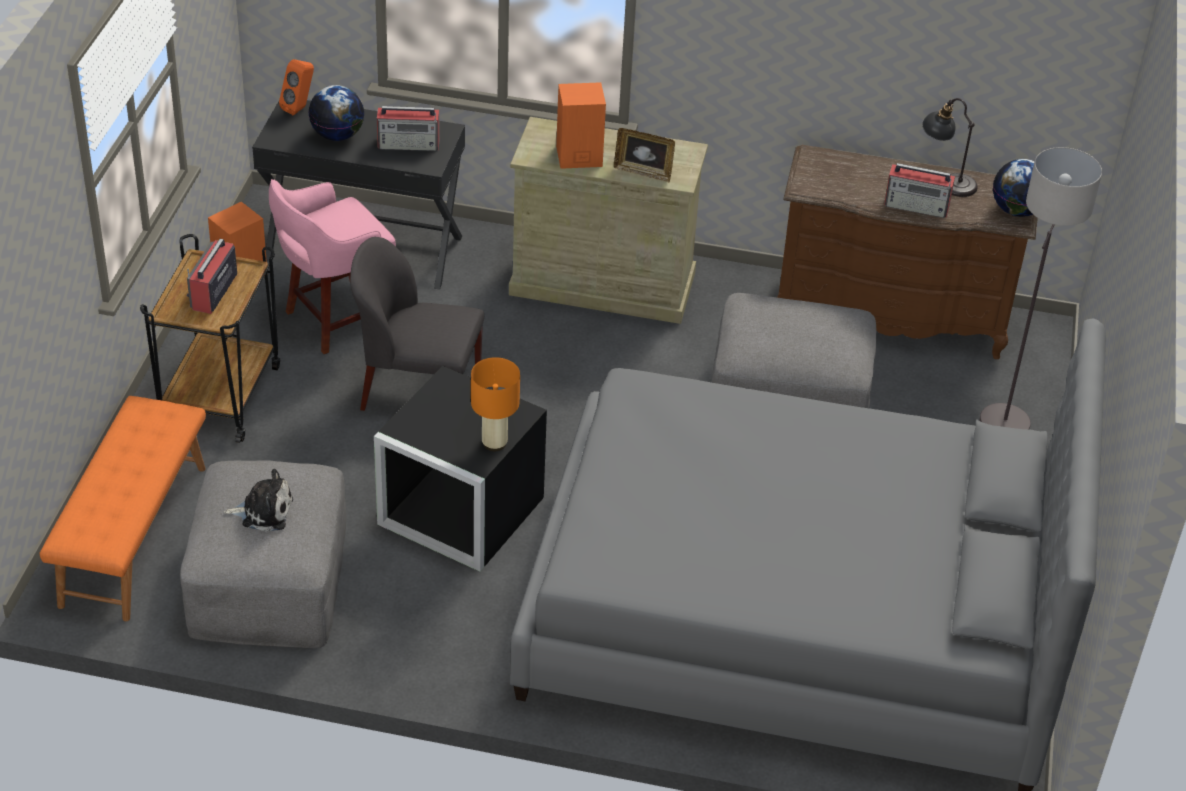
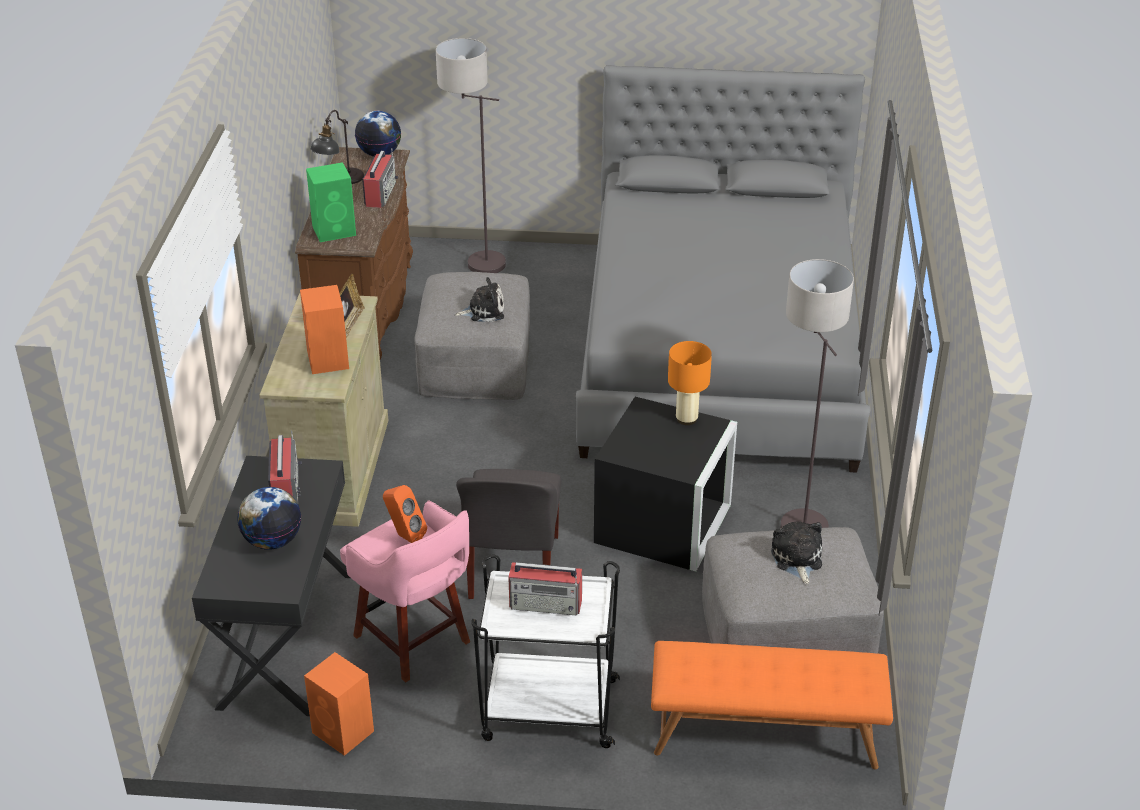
camera: 95 degrees left, 5 degrees down
(220, 395) = (547, 709): brown cart -> white cart
(299, 108) = (218, 578): orange speaker -> orange speaker (404, 536)
(441, 625) = (798, 519): none -> grey floor lamp
(771, 336) = (483, 311): none -> plush toy
(833, 171) = (335, 230): none -> green speaker

